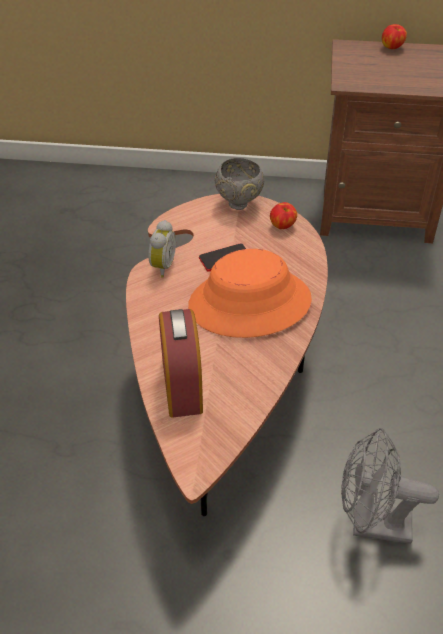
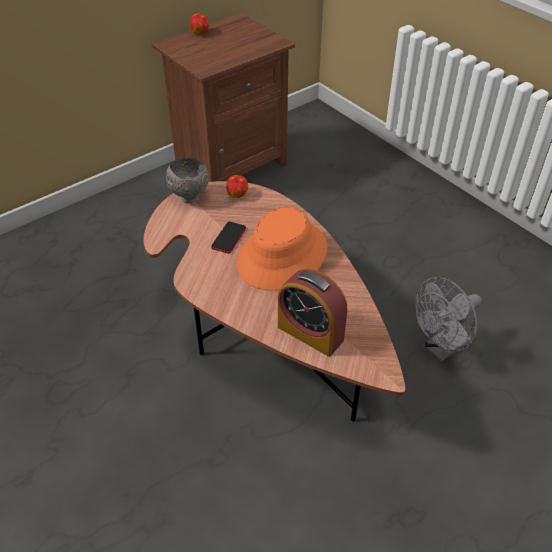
camera: 45 degrees left, 0 degrees up
(161, 266) = (193, 270): alarm clock -> none

